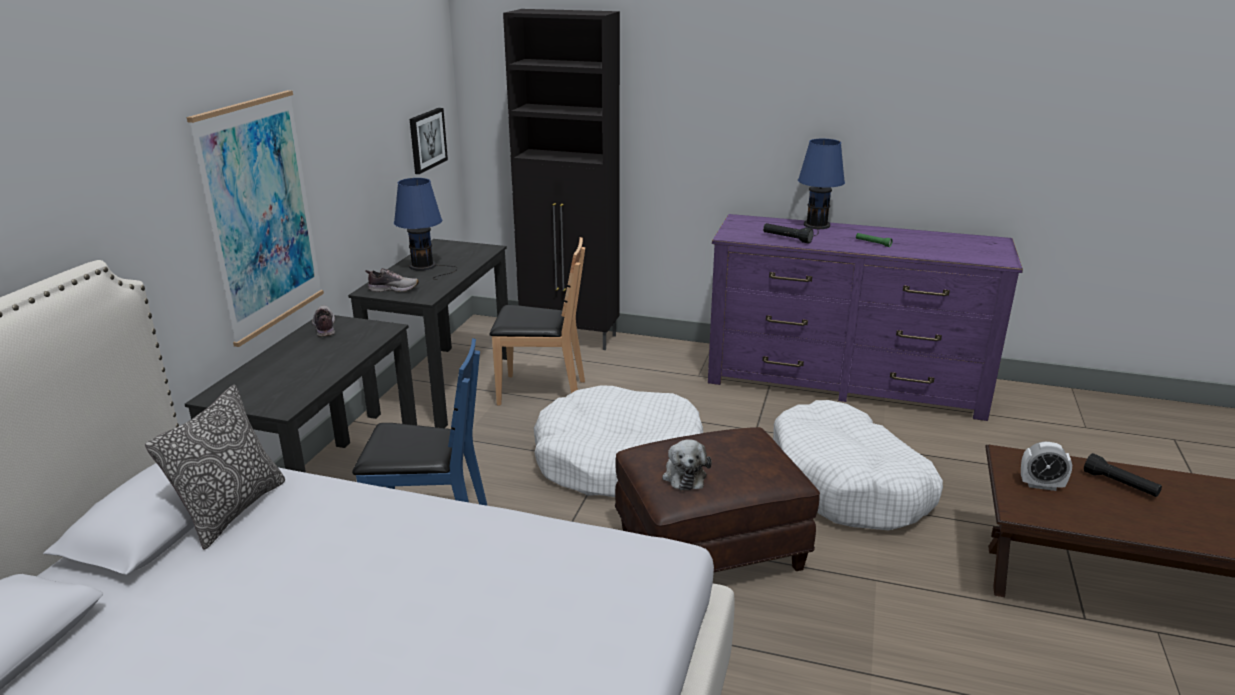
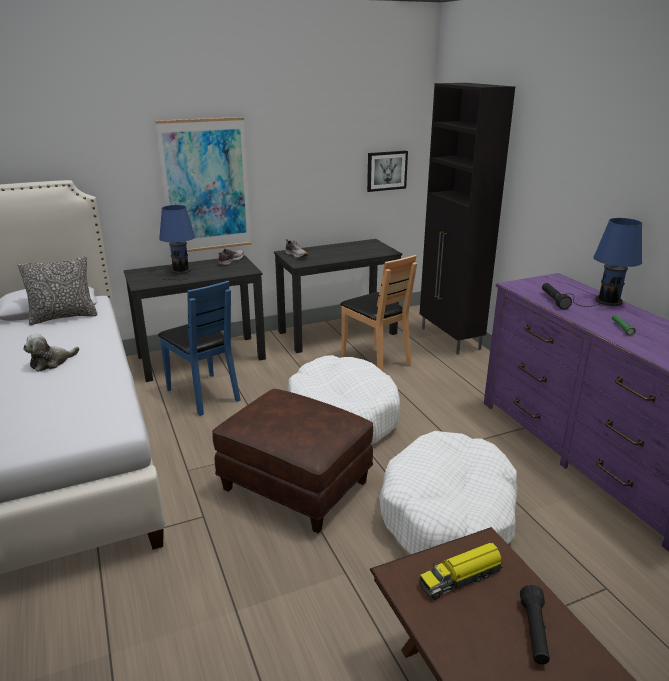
camera: 50 degrees right, 0 degrees up
(425, 266) = (336, 250): blue table lamp -> blue table lamp (180, 271)
(684, 475) = (261, 414): plush toy -> plush toy (51, 362)
(1041, 485) = (461, 577): alarm clock -> toy truck

